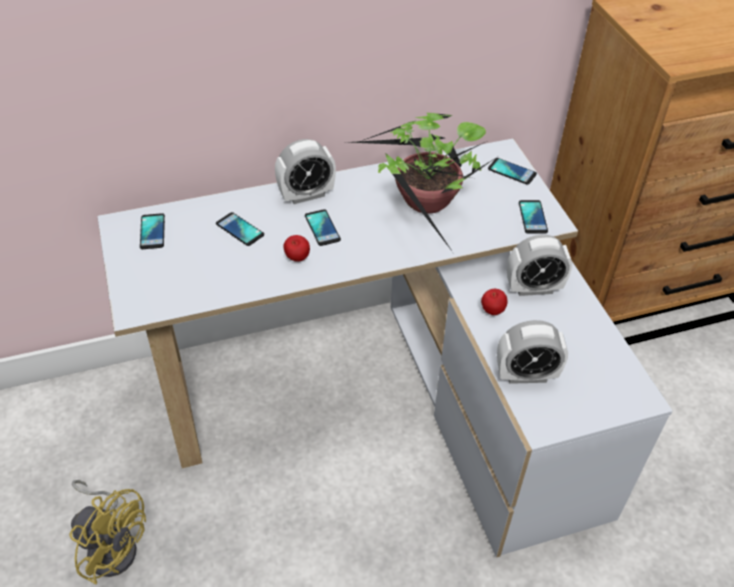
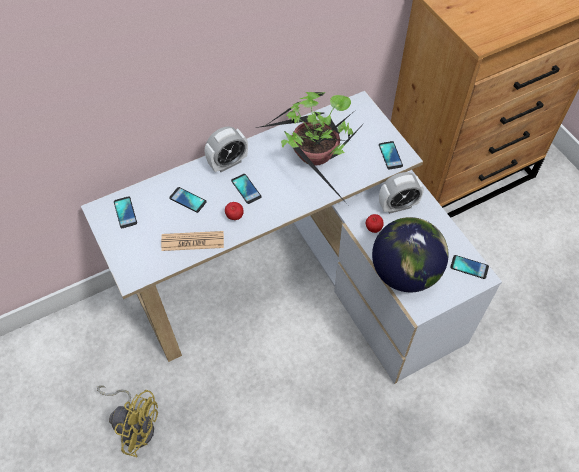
camera: 10 degrees left, 10 degrees up
(231, 279) = (192, 241): none -> newspaper
(512, 172) = (369, 119): phone -> phone (469, 267)
(526, 375) = (404, 273): alarm clock -> globe

